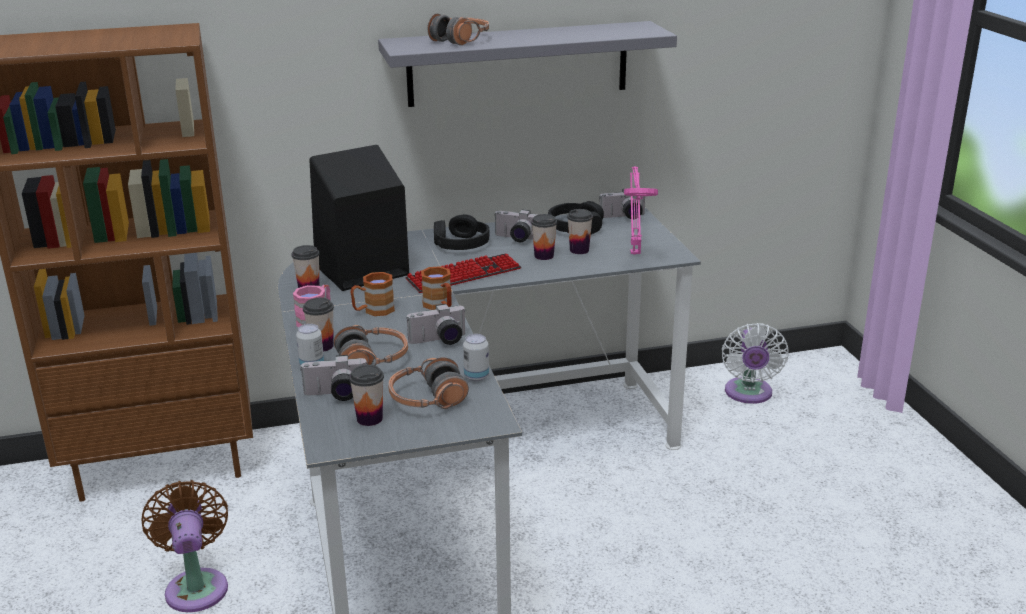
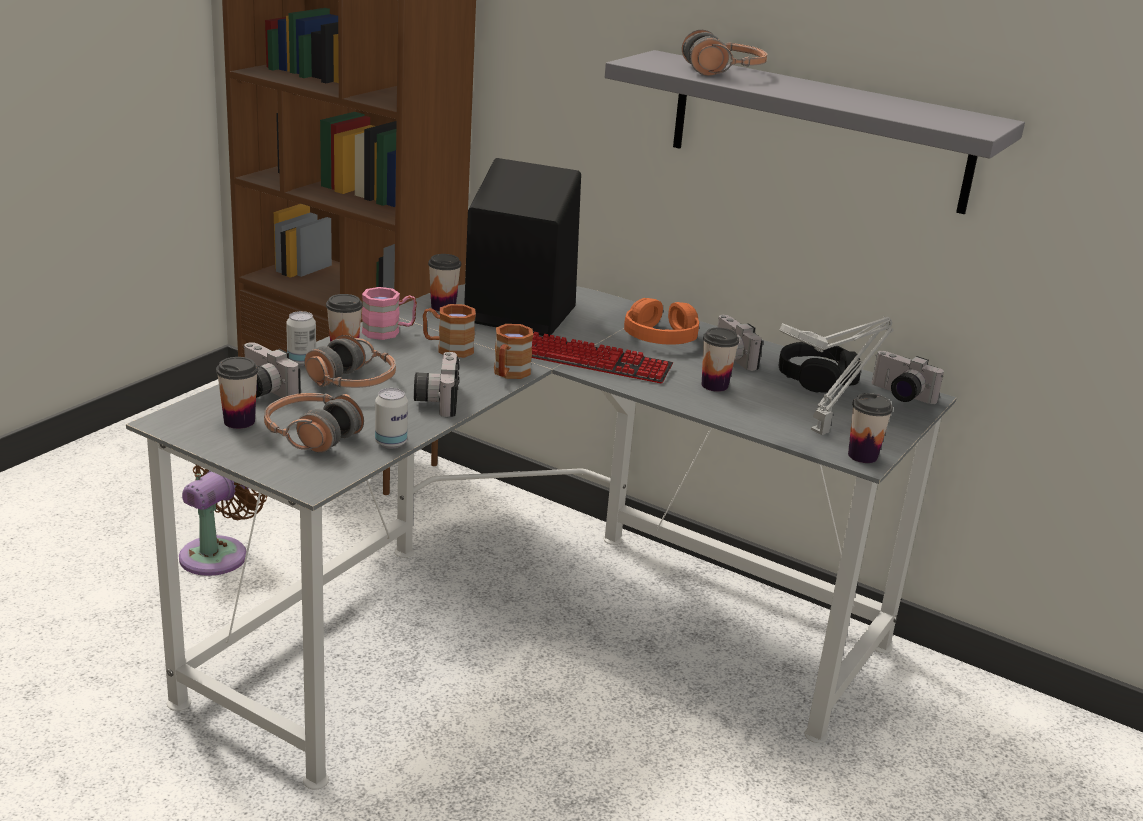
camera: 45 degrees right, 0 degrees up
(439, 341) = (436, 399): camera -> camera turned 60 degrees clockwise
(460, 244) = (660, 336): black headphones -> orange headphones
(579, 250) = (765, 399): cup -> cup (862, 456)
(635, 252) = (823, 431): pink table lamp -> grey table lamp
(748, 394) = (1019, 750): white fan -> none

